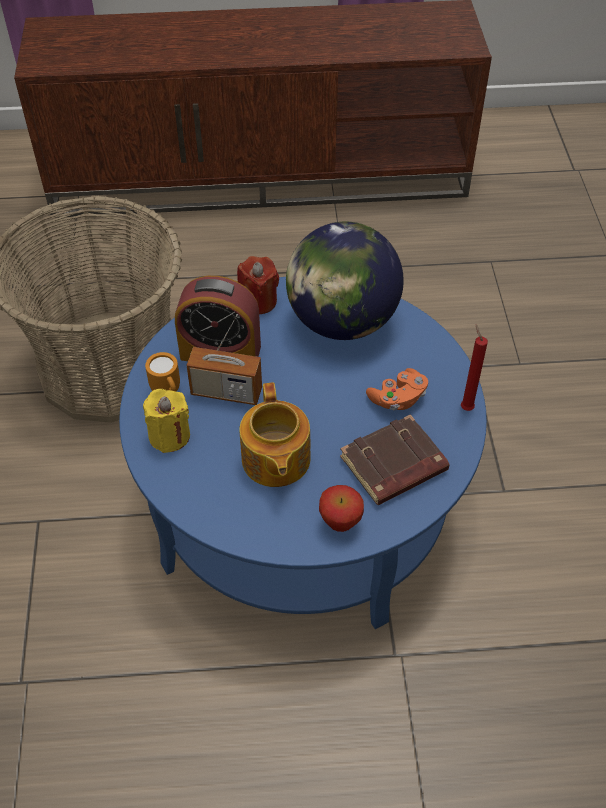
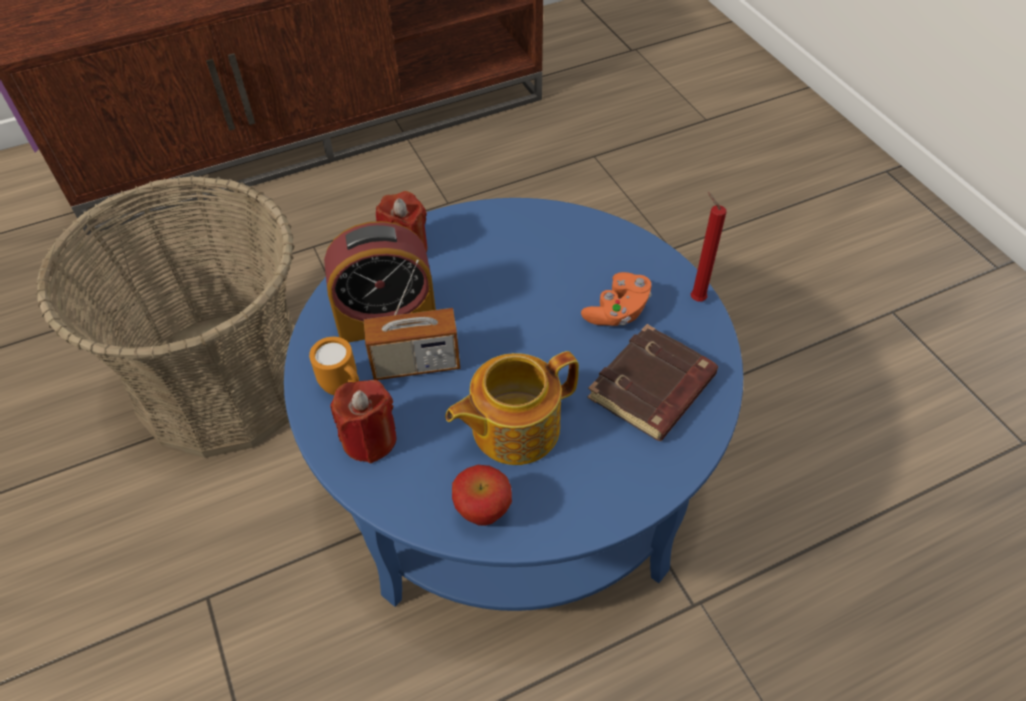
camera: 20 degrees left, 0 degrees up
(169, 435) = (369, 439): yellow candle -> red candle
(275, 460) = (513, 427): teapot -> teapot turned 90 degrees clockwise
(340, 523) = (627, 478): apple -> apple (483, 514)
(342, 321) = (513, 244): globe -> none

